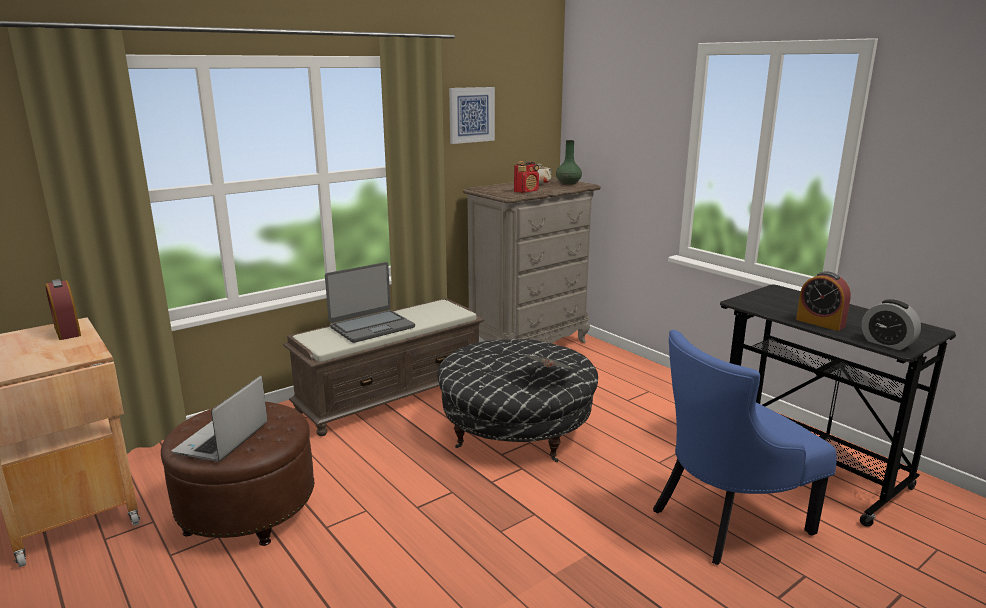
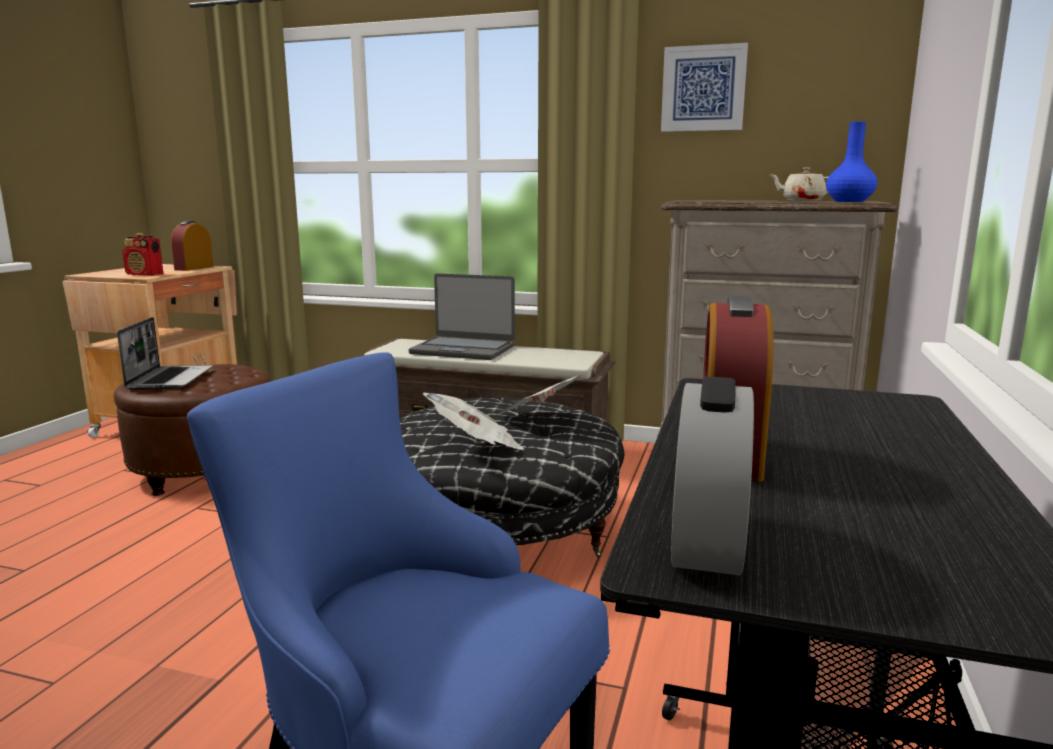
camera: 55 degrees right, 5 degrees down
(222, 440) = (169, 379): laptop -> laptop turned 105 degrees clockwise
(524, 351) = (537, 418): none -> newspaper
(526, 191) = (729, 201): radio -> radio (145, 275)
(568, 183) = (848, 201): green vase -> blue vase

